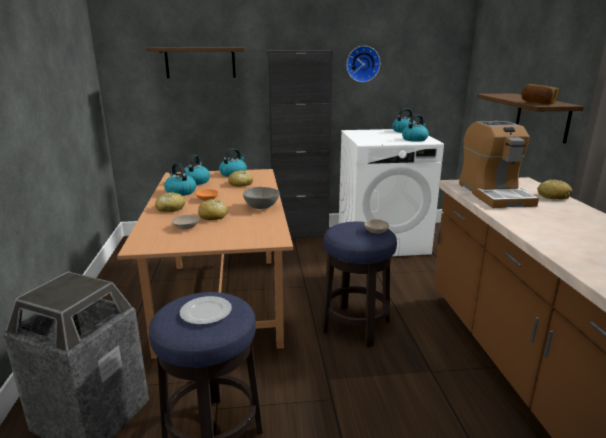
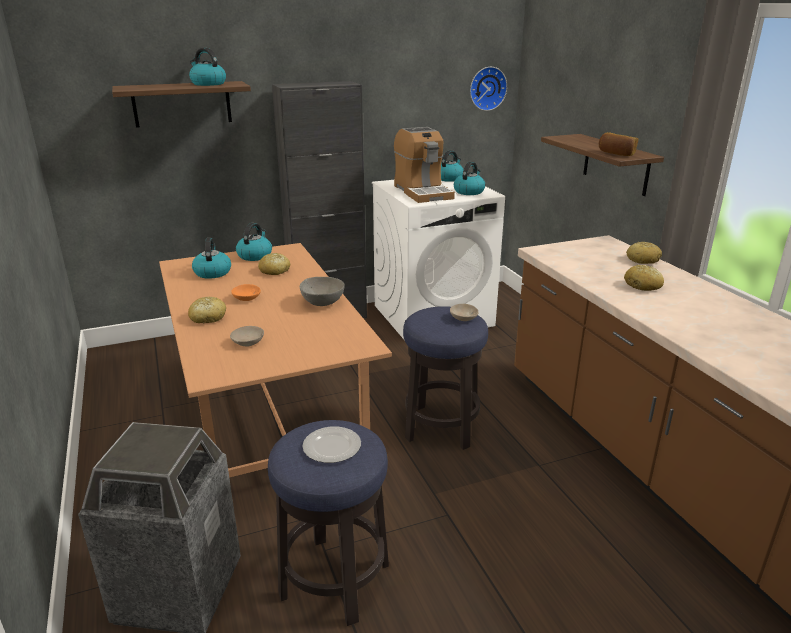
camera: 15 degrees left, 5 degrees up
(180, 192) = (203, 291): kettle -> kettle (208, 84)
(213, 216) = (271, 323): bread -> bread (643, 285)
(362, 64) = (393, 96): wall clock -> wall clock (487, 88)
(494, 194) = (584, 263): coffee machine -> coffee machine (422, 192)

